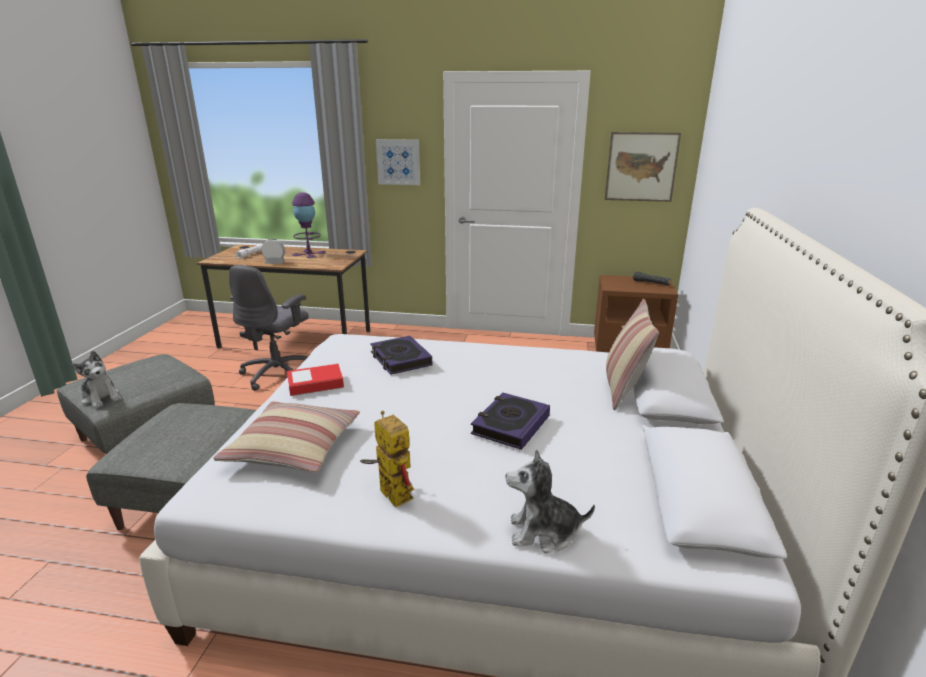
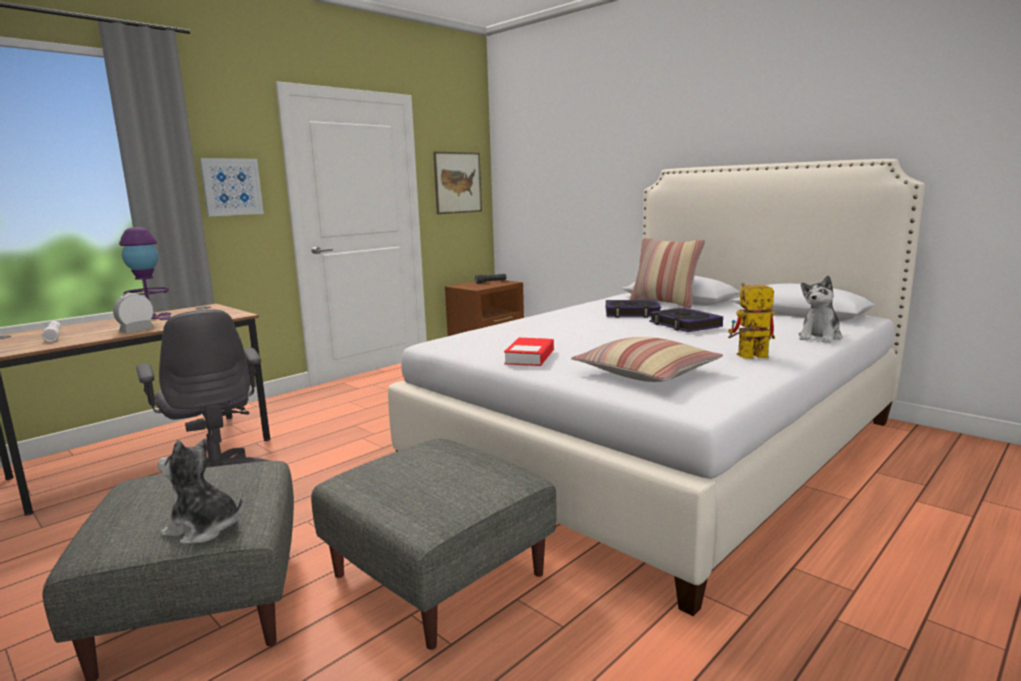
camera: 55 degrees left, 10 degrees down
(101, 398) = (204, 529): plush toy -> plush toy turned 150 degrees counterclockwise
(400, 359) = (529, 330): book -> book (632, 313)

